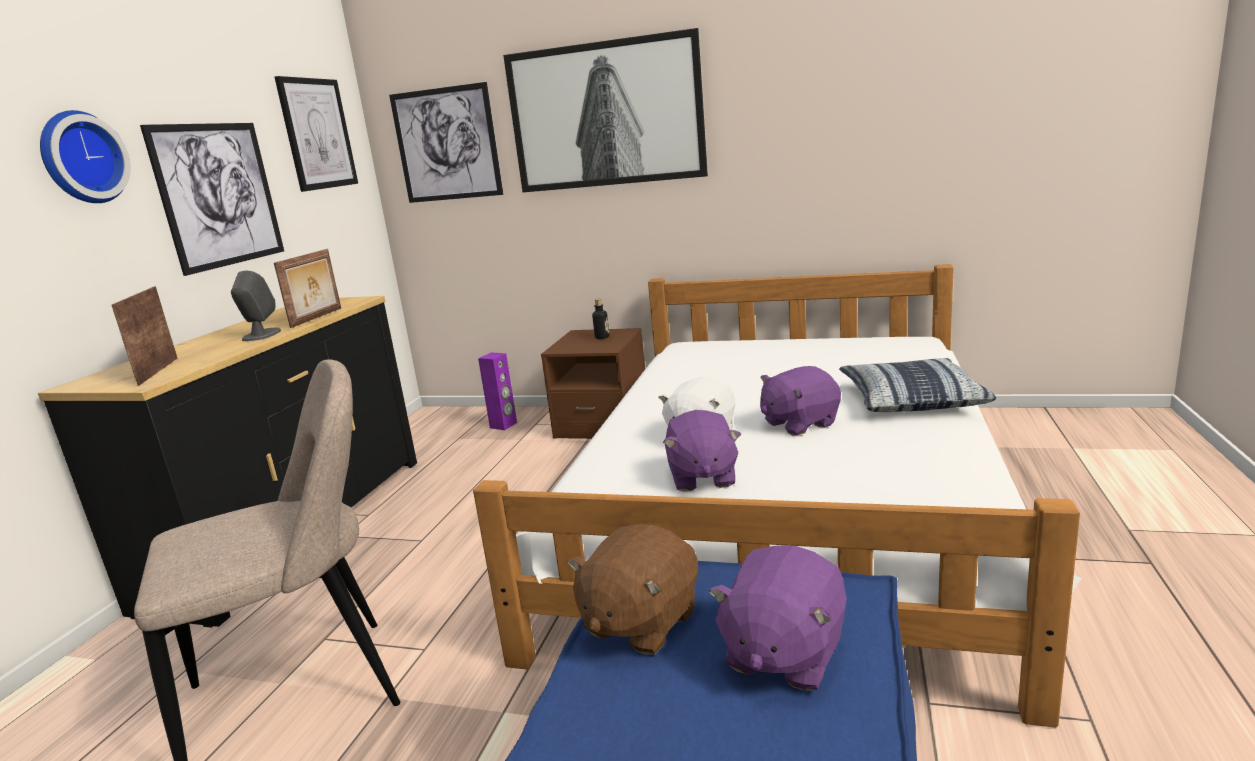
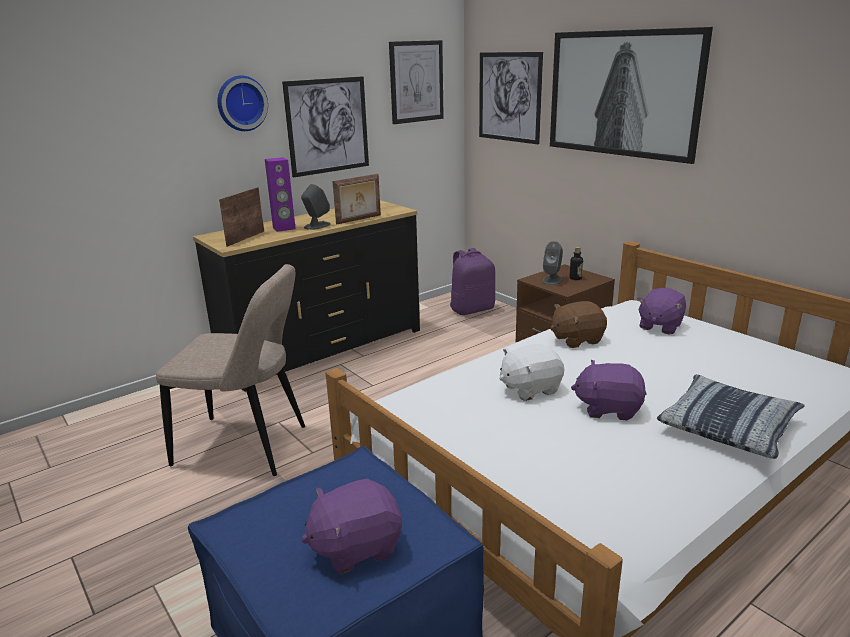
camera: 35 degrees right, 5 degrees up
(458, 423) = (472, 309): none -> purple backpack
(504, 425) = (497, 322): purple speaker -> purple speaker (284, 228)
(580, 344) = (552, 280): none -> grey speaker
(639, 622) = (322, 490): brown plush toy -> brown plush toy (576, 339)
(701, 477) = (487, 419): purple plush toy -> purple plush toy (659, 326)

